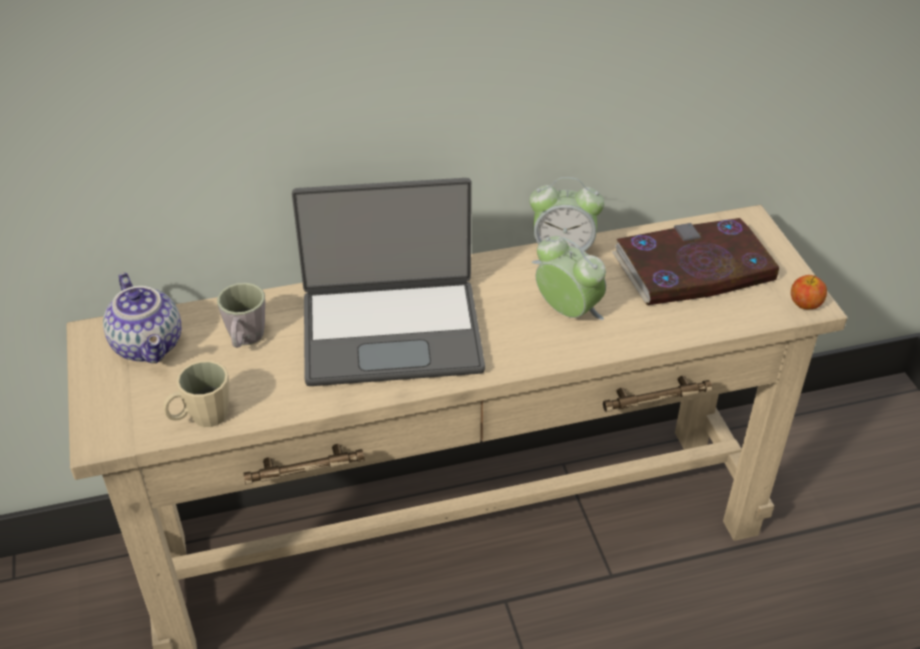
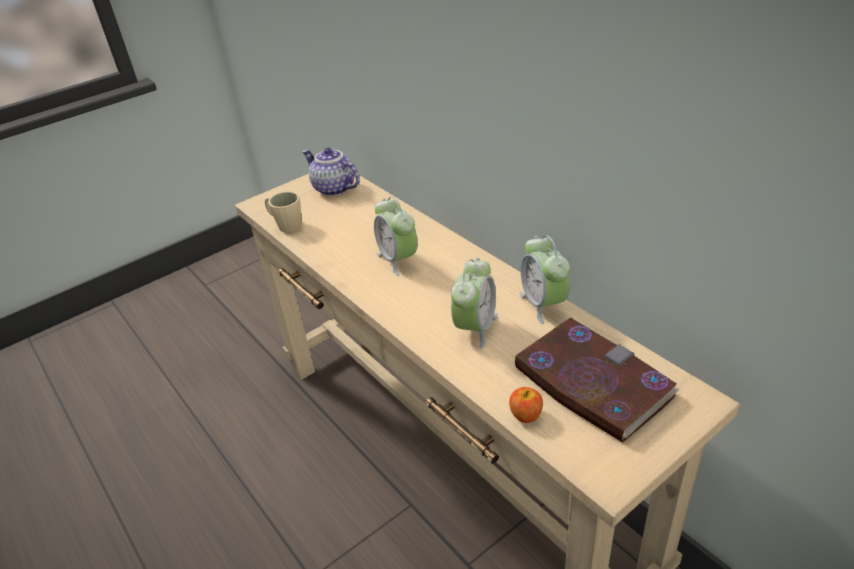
camera: 70 degrees right, 5 degrees down
(150, 345) = (333, 189): teapot -> teapot turned 90 degrees clockwise
(245, 339) = (356, 213): grey mug -> none
(392, 332) = (398, 259): laptop -> alarm clock
(805, 304) = (604, 475): apple -> apple (526, 415)

